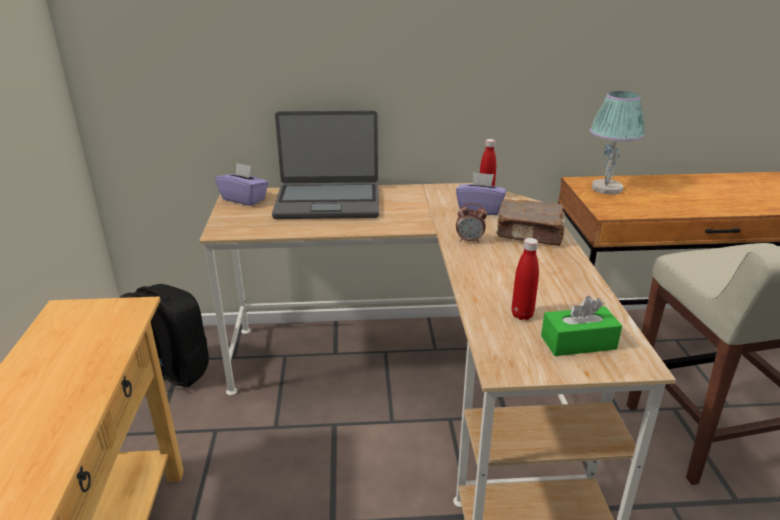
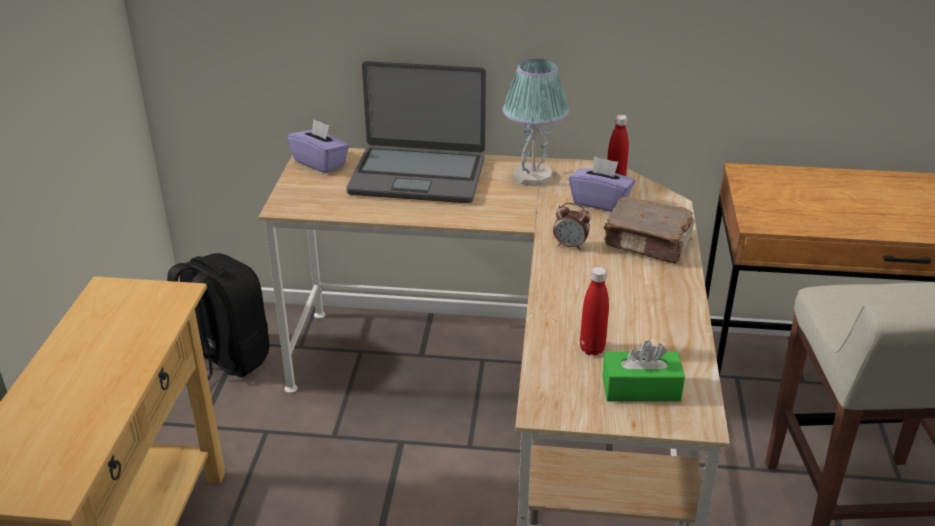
camera: 10 degrees right, 5 degrees up
(607, 189) = (775, 186): table lamp -> table lamp (532, 177)

